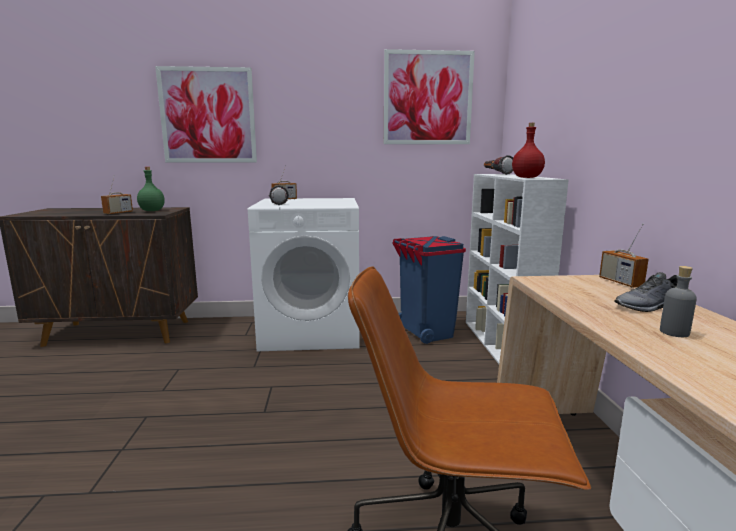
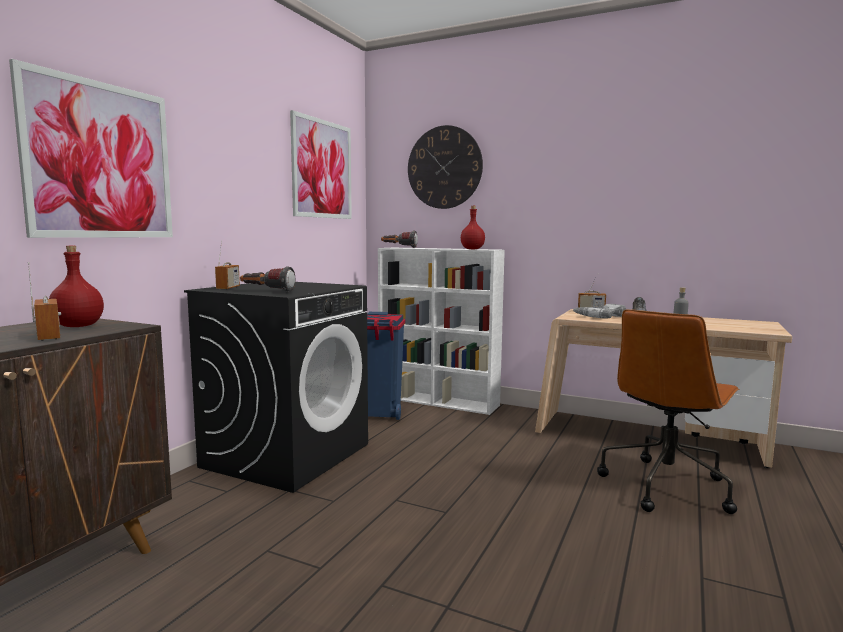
camera: 60 degrees left, 5 degrees down
(152, 211) = (78, 326): green bottle -> red bottle
(311, 331) = (287, 455): white washing machine -> black washing machine
(545, 77) = (444, 167): none -> wall clock
(585, 289) = (599, 316): none -> power drill

